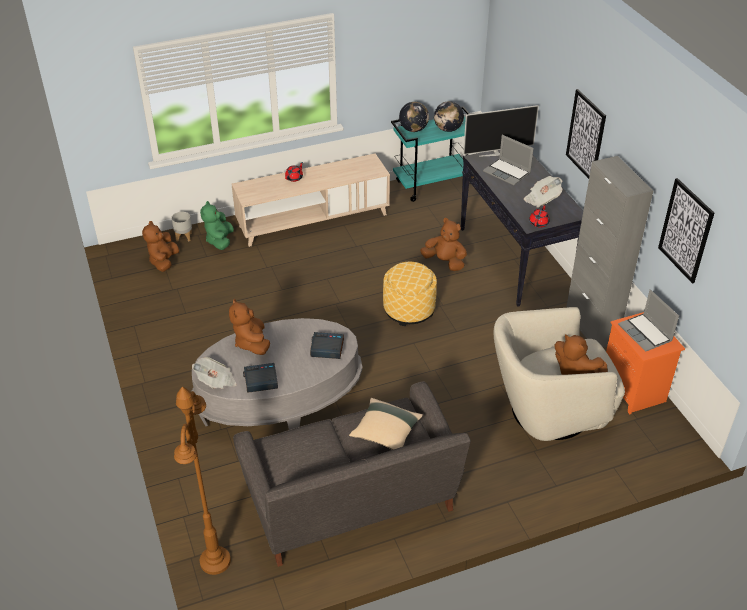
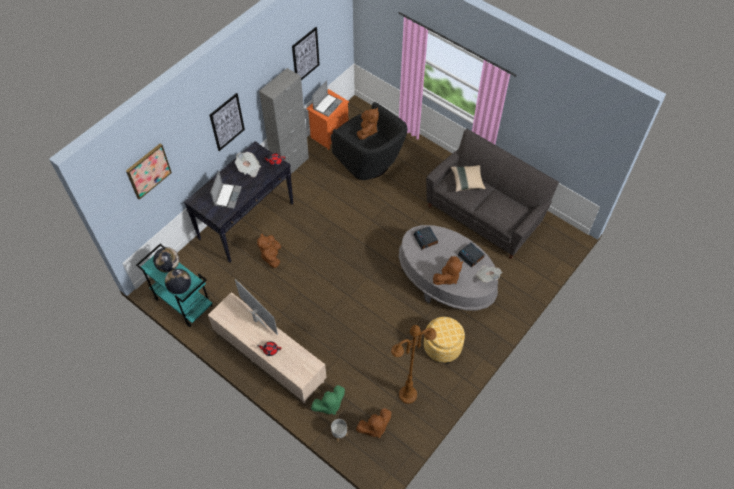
camera: 120 degrees left, 15 degrees up
(215, 561) = (557, 250): brown floor lamp -> brown floor lamp (407, 395)
(409, 309) = (330, 254): ottoman -> ottoman (442, 347)
(496, 153) = (206, 210): television -> television (257, 319)
(522, 47) = (148, 171): none -> picture
(548, 410) = (368, 162): beige armchair -> black armchair

